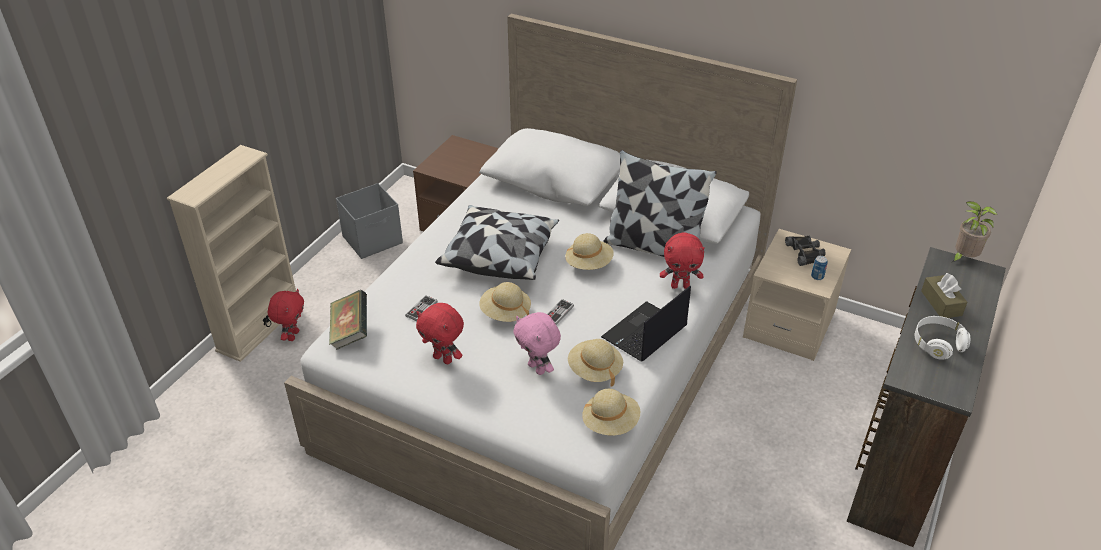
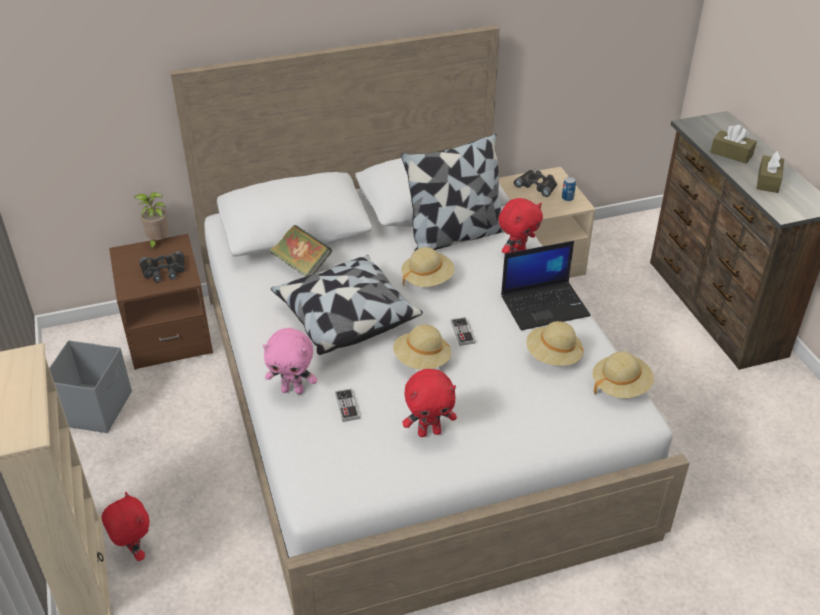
camera: 45 degrees left, 0 degrees up
(350, 332) = (313, 471): book -> book (301, 264)
(462, 167) = (164, 271): none -> black binoculars
(537, 368) = (512, 385): pink plush toy -> pink plush toy (293, 390)
(644, 333) = (545, 305): laptop -> laptop turned 105 degrees counterclockwise
(937, 344) = (768, 181): white headphones -> brown tissue box
(963, 258) = (699, 117): potted plant -> potted plant (157, 242)

